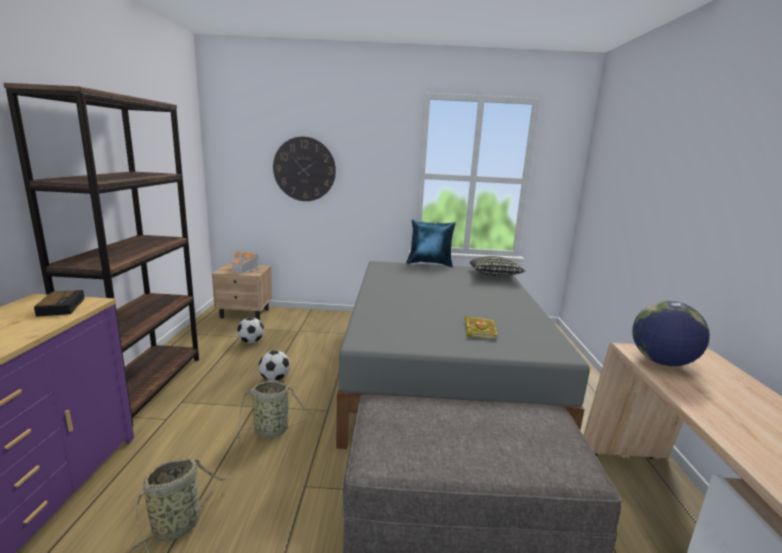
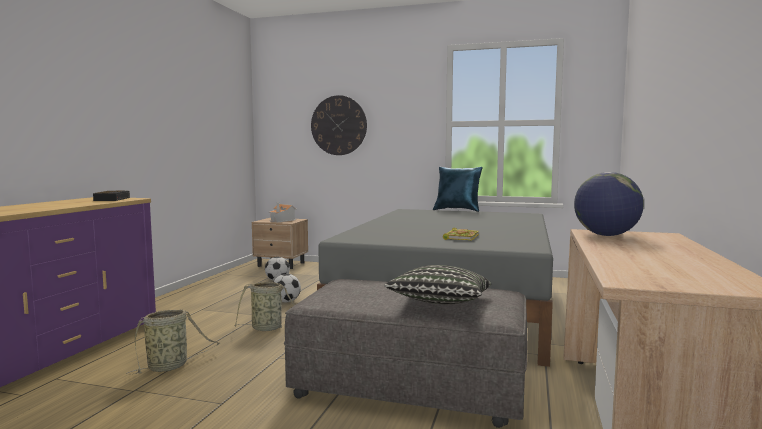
camera: 15 degrees right, 10 degrees down
(144, 387) = (176, 300): brown bookcase -> none
(494, 276) = (519, 216): pillow -> pillow (440, 304)

